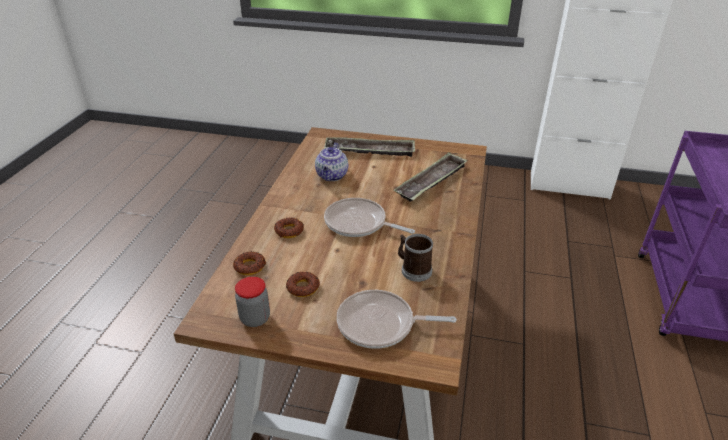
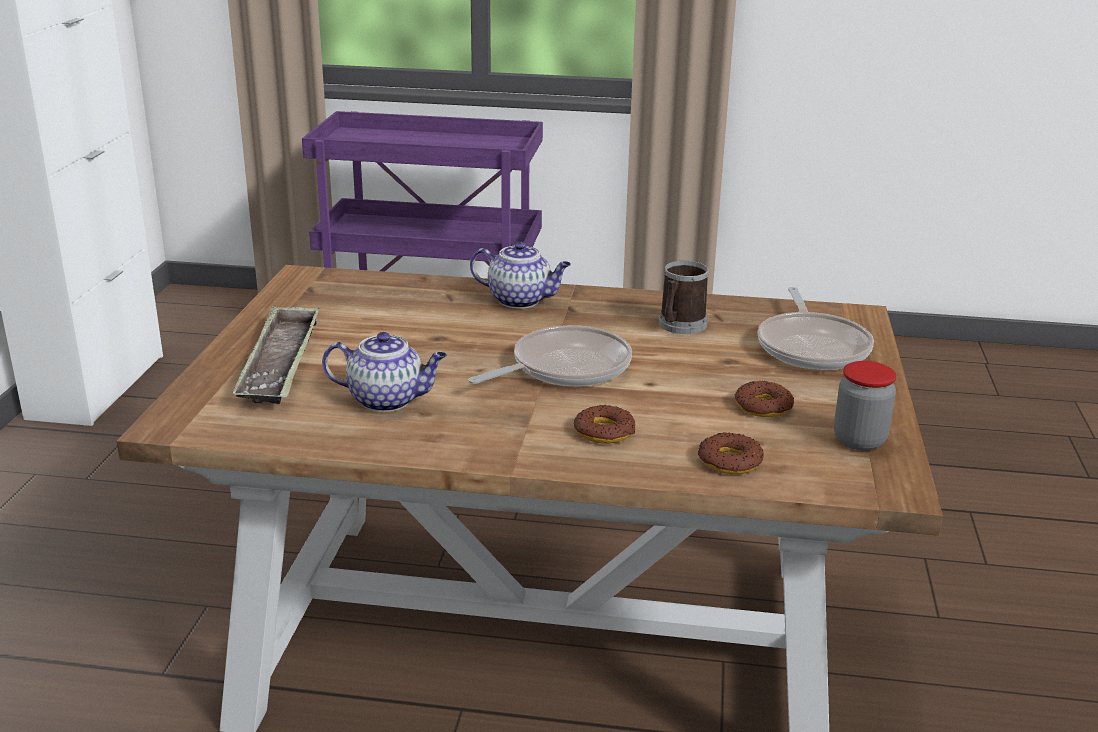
camera: 95 degrees left, 10 degrees down
(359, 223) = (564, 368): frying pan -> frying pan turned 150 degrees counterclockwise
(431, 181) = (416, 309): tray -> none
(447, 213) = (521, 300): none -> teapot

